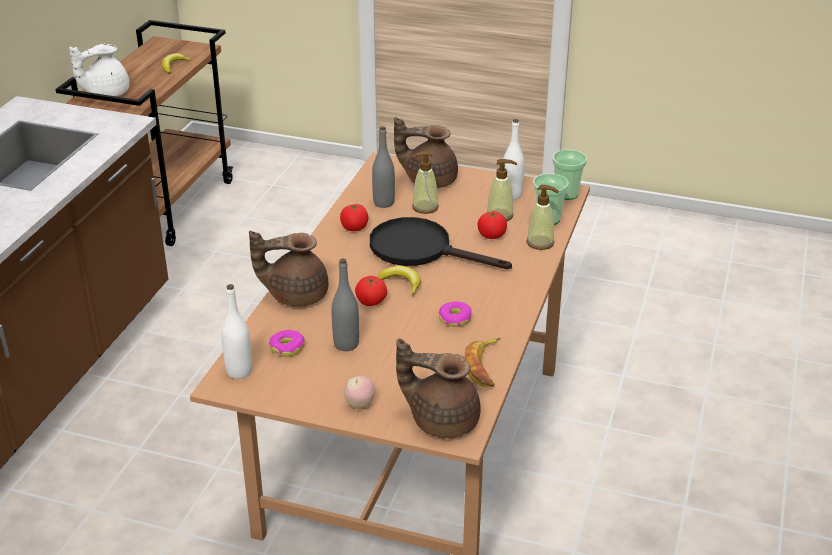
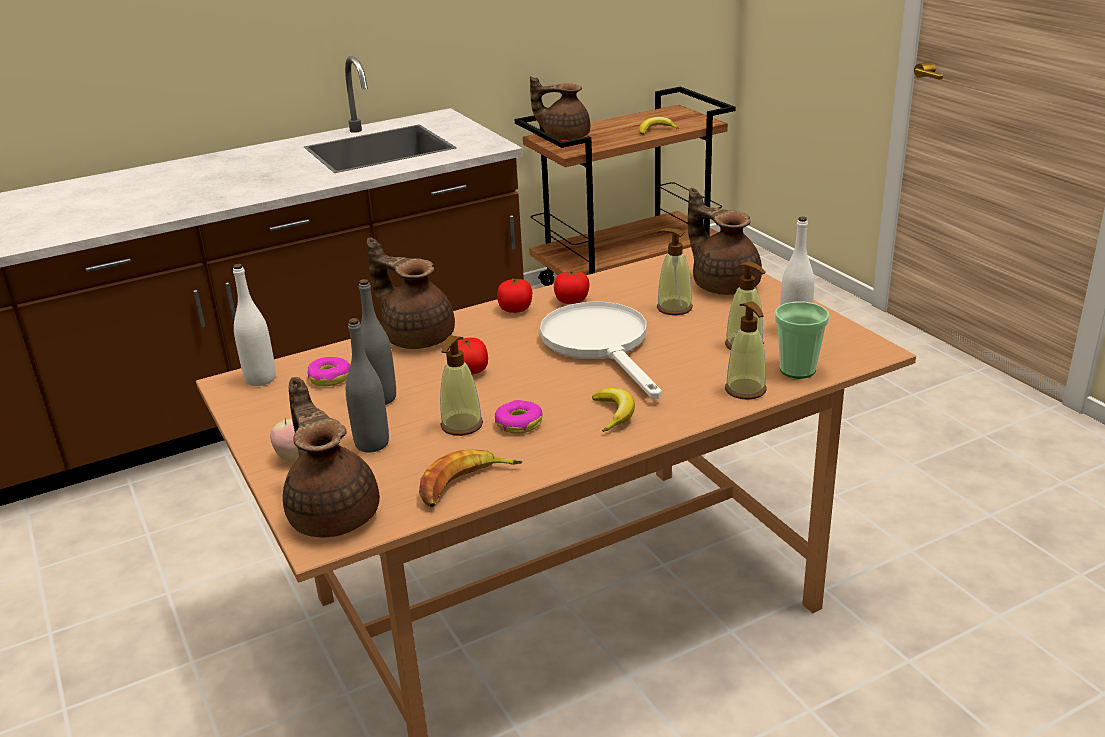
camera: 45 degrees right, 5 degrees down
(105, 93) = (564, 136): white teapot -> brown teapot
(383, 203) = (638, 289): grey bottle -> grey bottle (372, 444)
(401, 283) = (526, 367): banana -> banana (614, 414)
(421, 249) = (601, 345): black frying pan -> white frying pan
(424, 336) = (461, 425): none -> soap dispenser
(492, 235) = (702, 360): tomato -> tomato (515, 309)
(566, 194) = (867, 353): cup -> none

